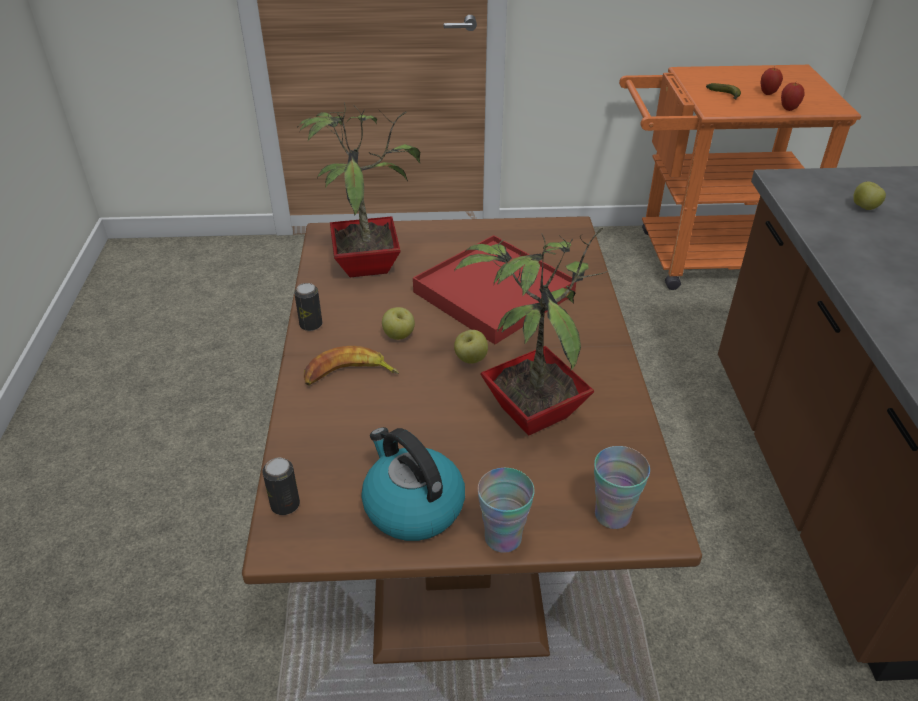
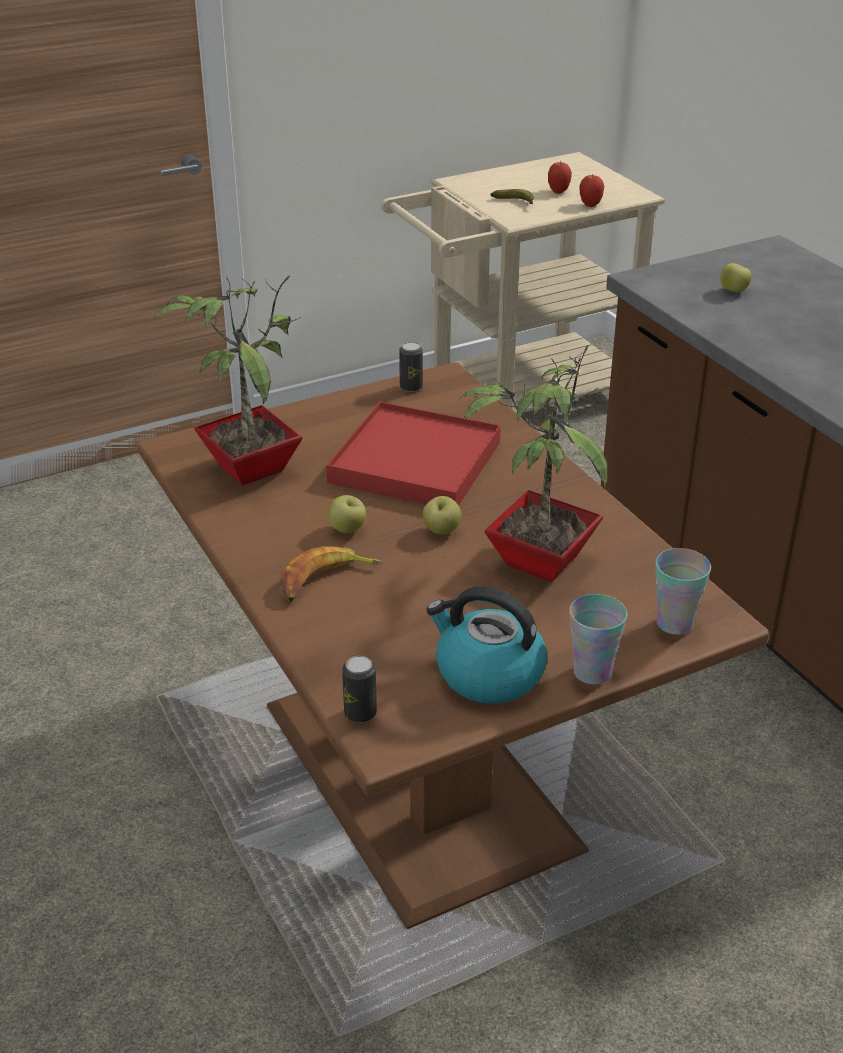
camera: 25 degrees left, 5 degrees down
(311, 325) = (239, 544): can -> can (411, 387)
(700, 258) = (515, 401): orange cart -> beige cart

